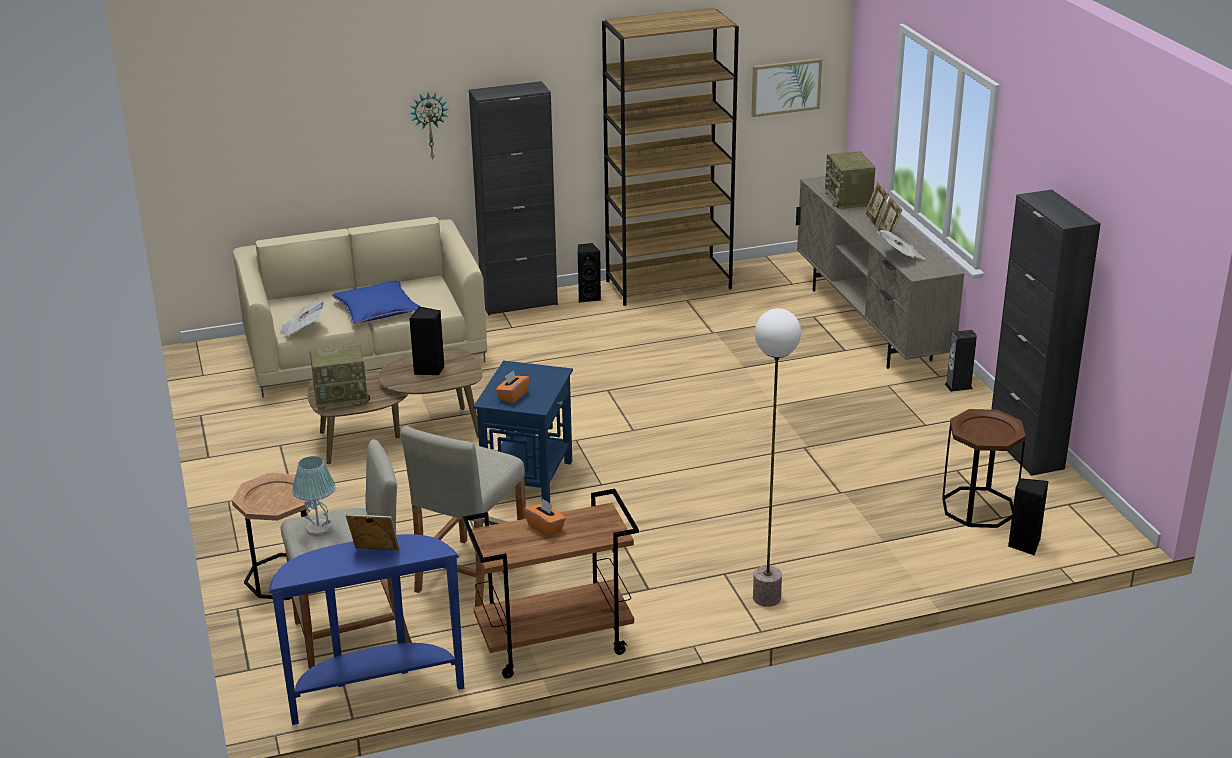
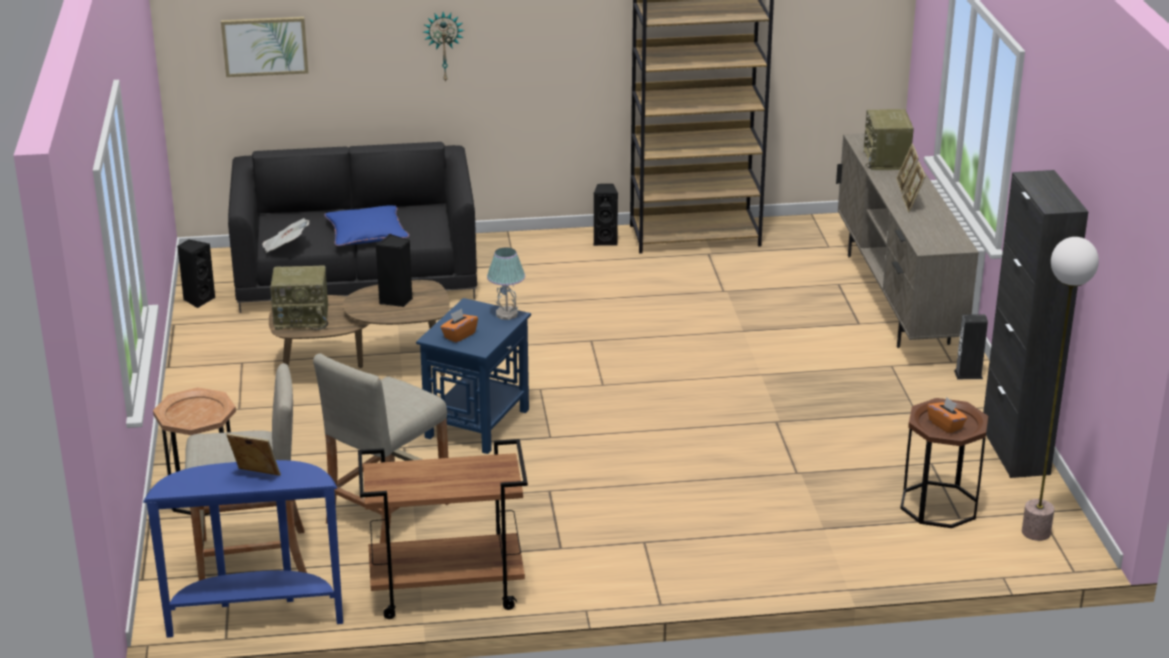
camera: 10 degrees right, 0 degrees up
(319, 529) = (219, 447): table lamp -> table lamp (507, 314)
(365, 349) = (357, 274): beige sofa -> black sofa
(519, 303) = (531, 240): black cabinet -> none
(545, 527) = (439, 470): orange tissue box -> orange tissue box (946, 425)
(766, 598) = (678, 571): floor lamp -> floor lamp (1035, 532)
(785, 87) = (838, 32): picture -> picture (265, 46)
(900, 256) = (916, 228): newspaper -> none
(1024, 544) = (973, 549): black speaker -> black speaker (198, 300)

